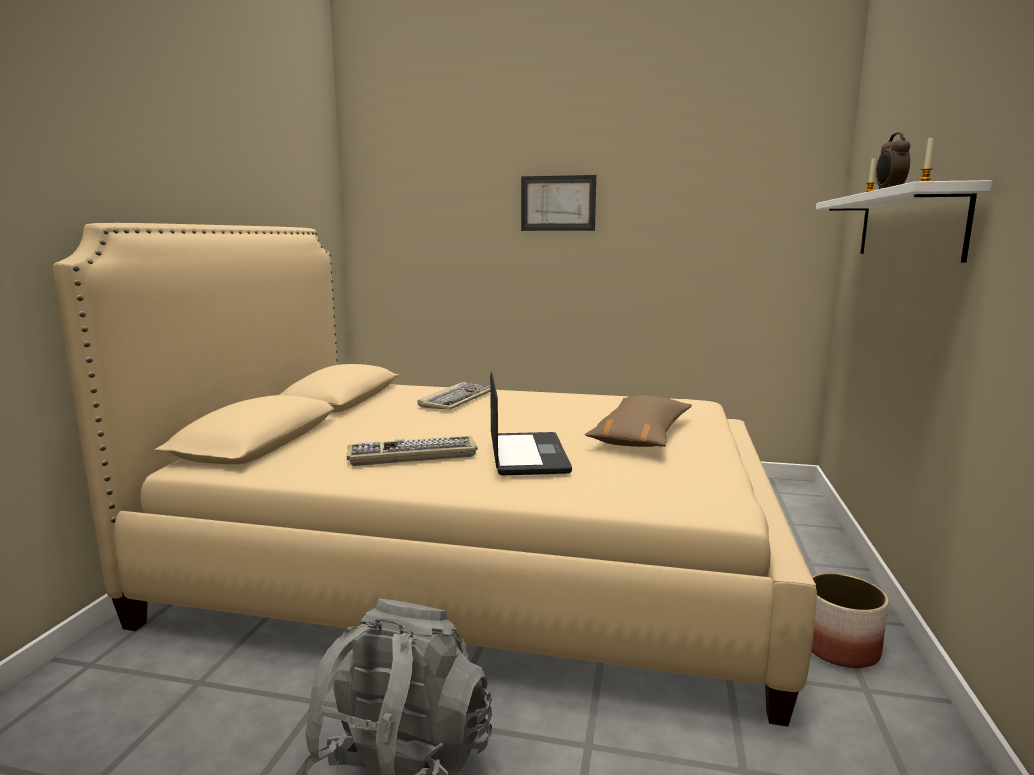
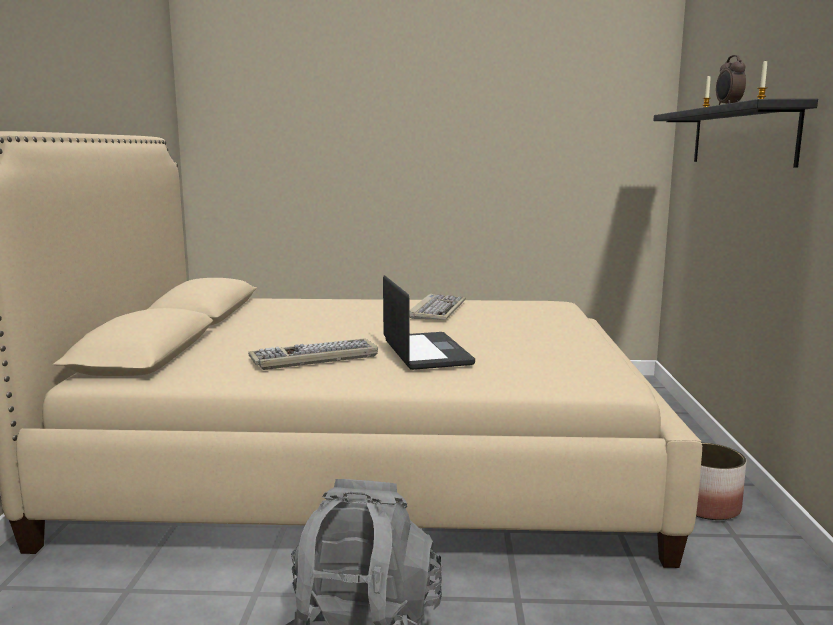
camera: 10 degrees left, 0 degrees up
(457, 399) = (326, 309): keyboard -> keyboard (437, 310)
(558, 203) = (407, 113): picture -> none
(640, 436) = (519, 332): brown pillow -> none
(907, 225) = (740, 136): white shelf -> black shelf

